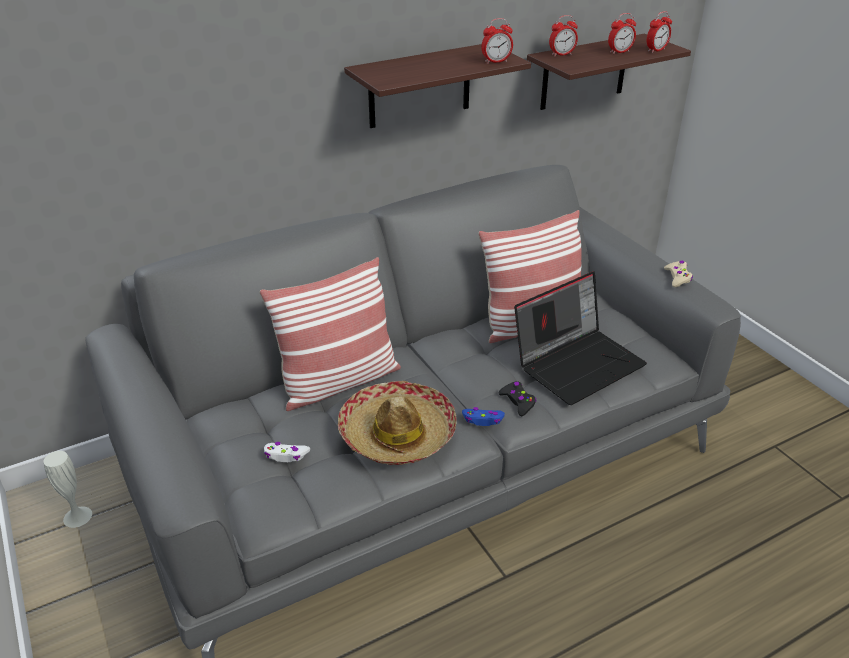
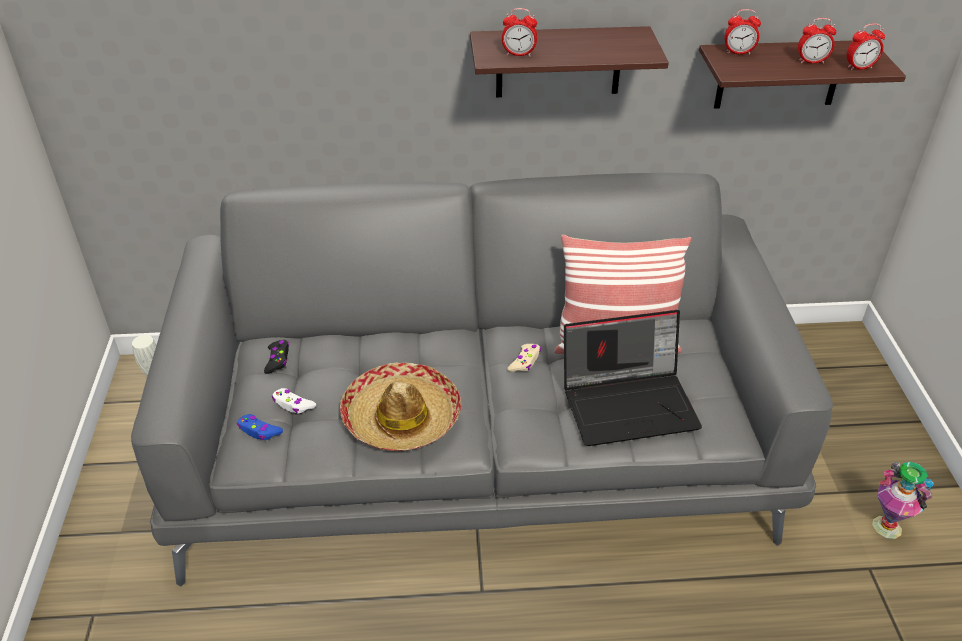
camera: 25 degrees right, 5 degrees up
(338, 382) = (385, 348): pillow -> none
(483, 420) = (491, 431): blue game controller -> blue game controller (259, 431)
(496, 62) = (630, 54): alarm clock -> alarm clock (519, 54)
(518, 402) = (538, 424): black game controller -> black game controller (277, 360)
(677, 278) = (784, 343): beige game controller -> beige game controller (525, 361)
(766, 412) = (887, 526): none -> vase

